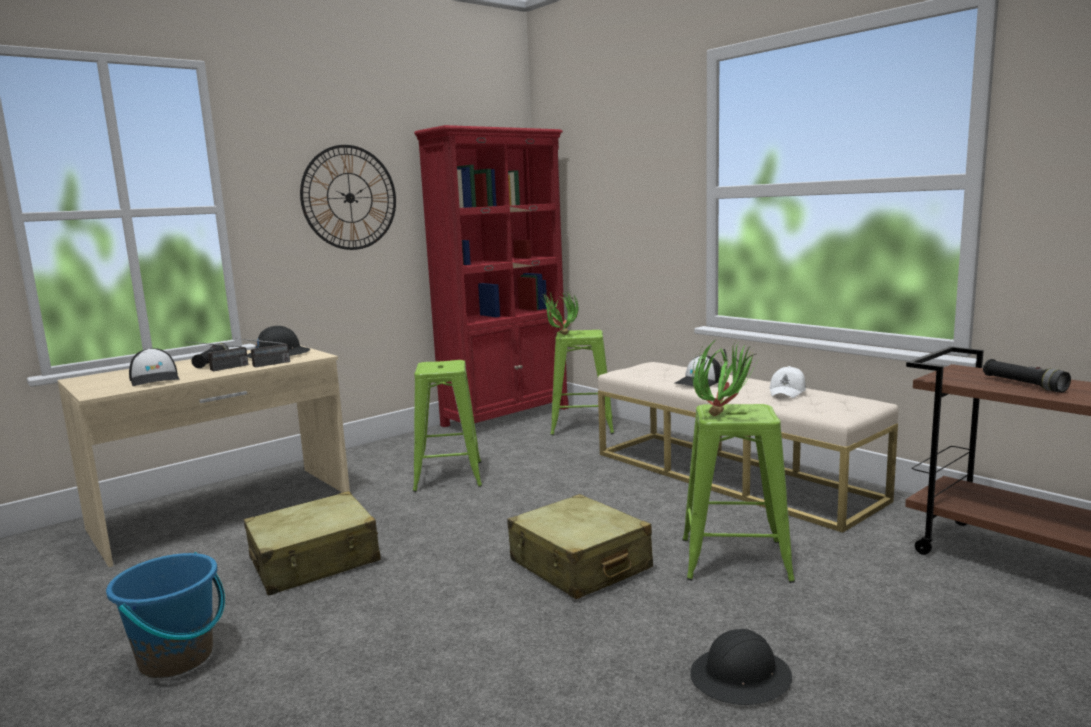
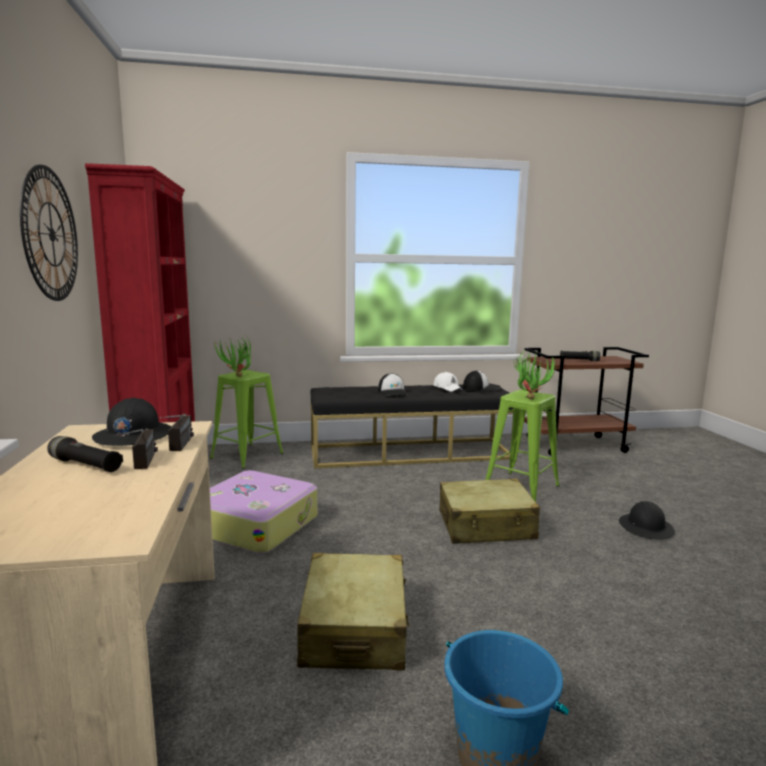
camera: 60 degrees left, 0 degrees up
(155, 379) = (111, 499): cap -> cap (481, 388)
(448, 476) = (256, 524): green stool -> suitcase
(731, 476) = (411, 453): beige bench -> black bench

